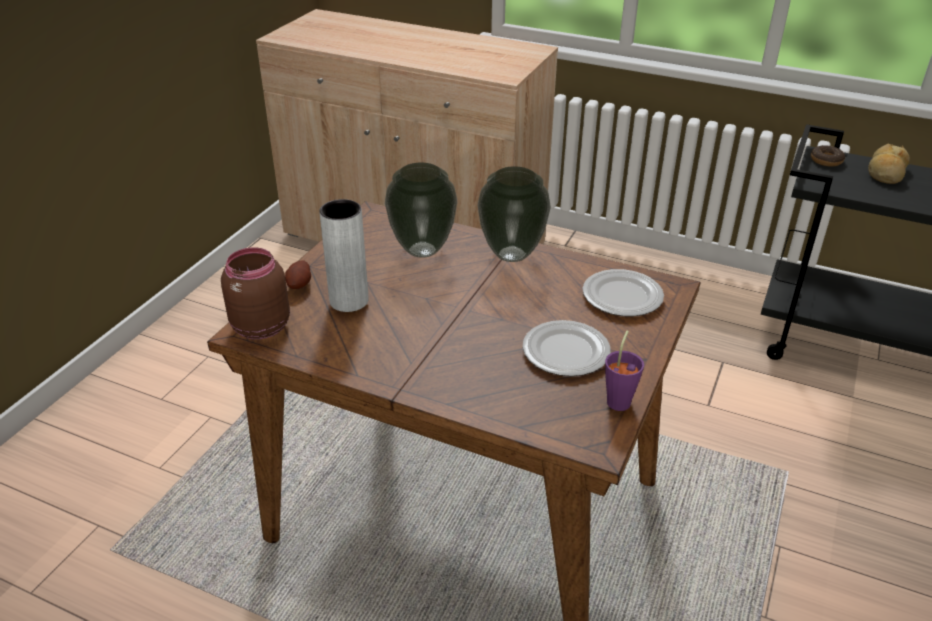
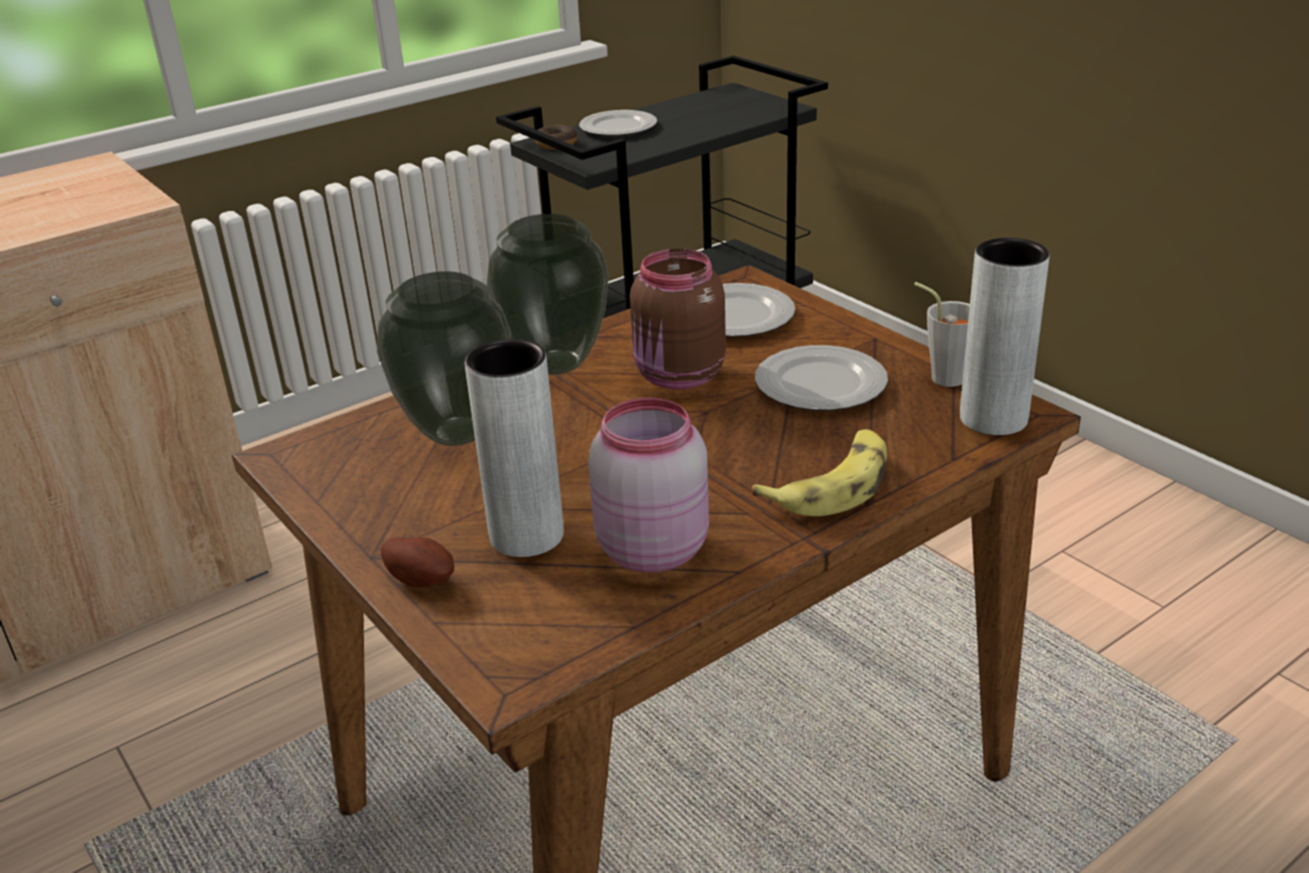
camera: 60 degrees left, 5 degrees down
(259, 327) = (508, 655): brown jar -> brown jar (679, 377)
(360, 341) = (651, 548): none -> pink jar
(456, 385) = (831, 486): none -> banana
(581, 434) = (993, 419): none -> grey vase
(620, 399) = (942, 375): purple cup -> grey cup
(886, 172) = (618, 128): bread -> plate

